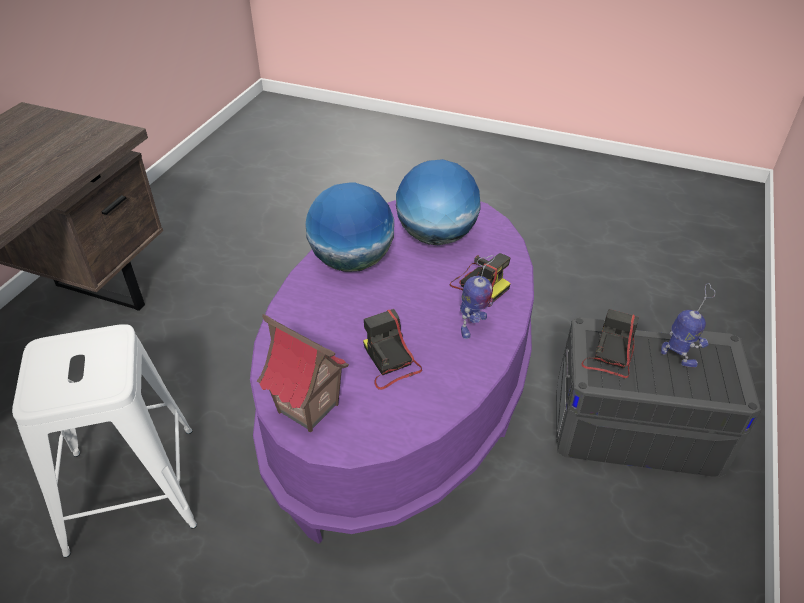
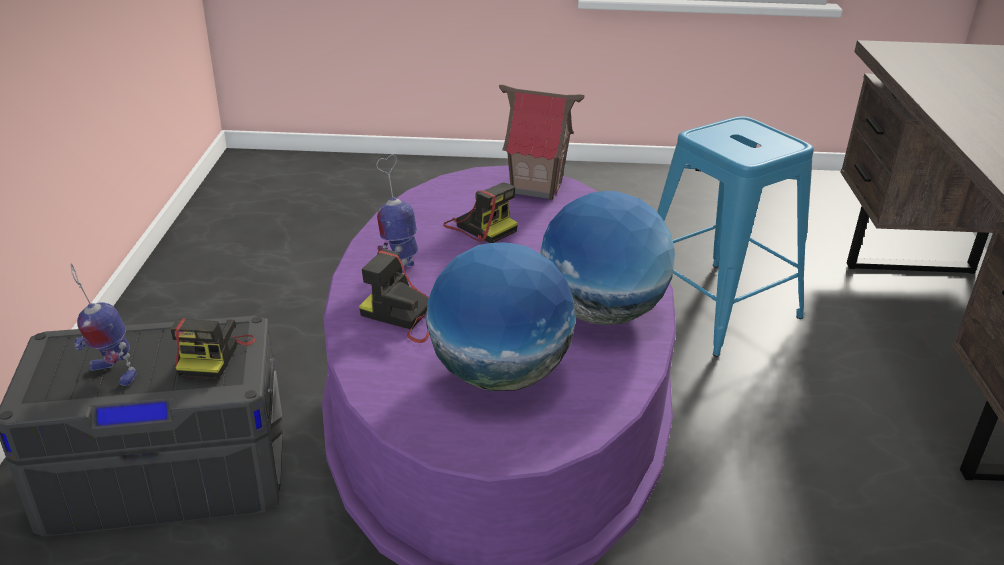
camera: 160 degrees right, 10 degrees down
(132, 488) = (716, 307): white stool -> blue stool

